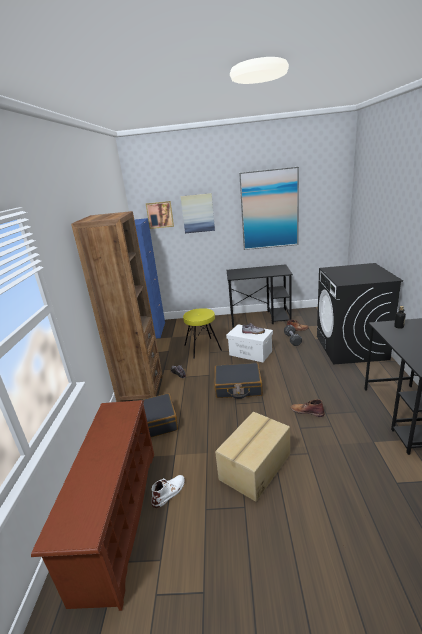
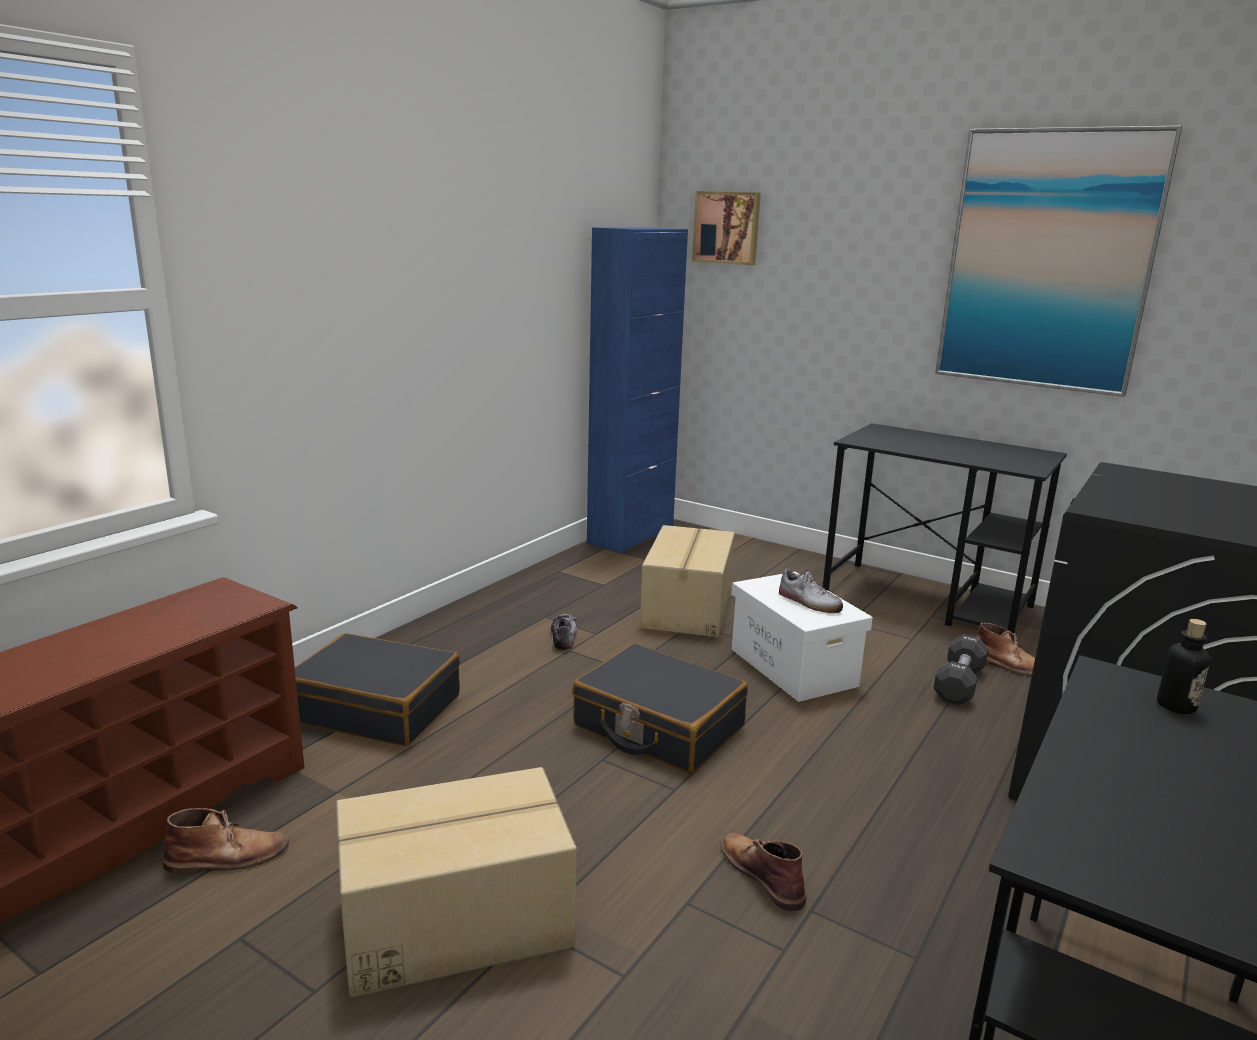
camera: 30 degrees right, 5 degrees down
(141, 389) = (448, 634): brown bookcase -> none
(169, 492) = (228, 857): white boot -> brown boot
(198, 213) = (825, 239): picture -> none
(202, 347) = (689, 608): yellow stool -> cardboard box

